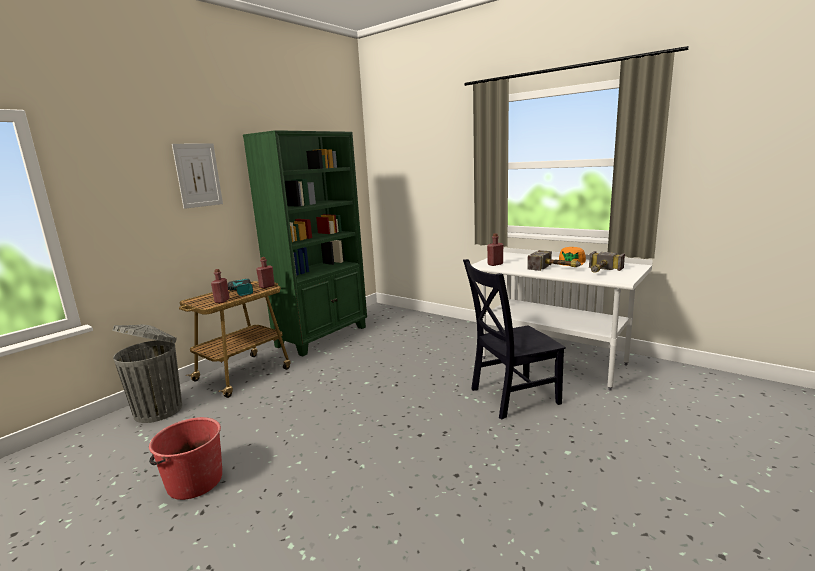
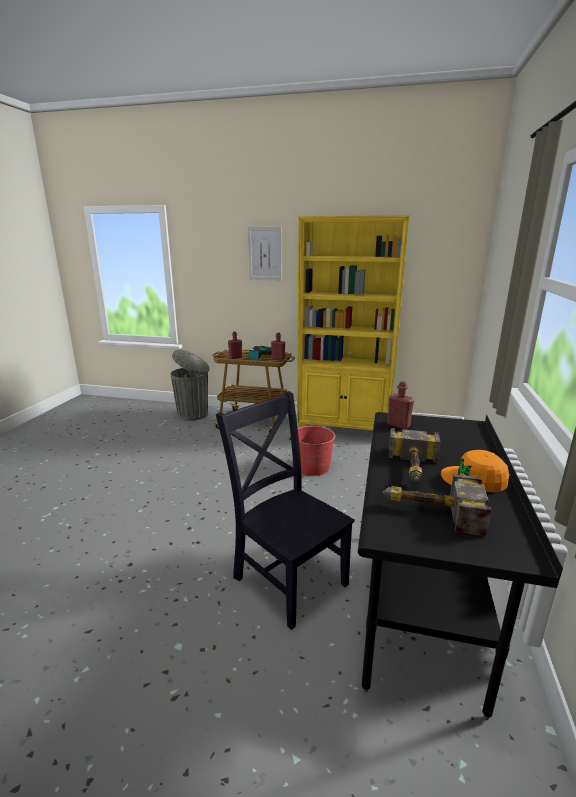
camera: 65 degrees right, 5 degrees up
(194, 482) = (118, 454): red bucket -> red bucket (312, 466)
(323, 336) = (344, 428): green bookcase -> yellow bookcase
(552, 361) = (419, 606): white desk -> black desk

